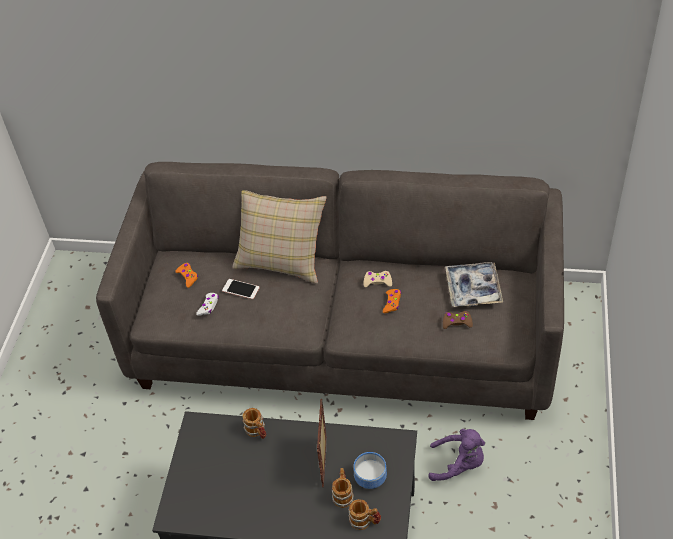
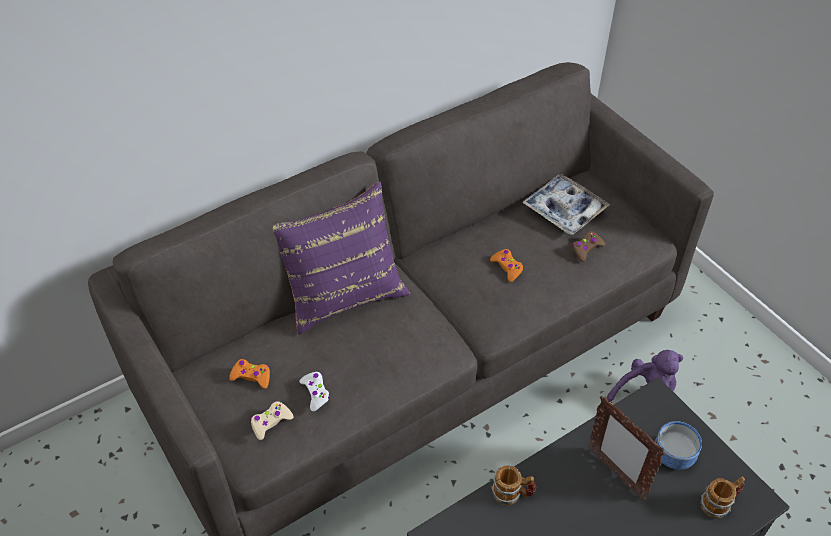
camera: 45 degrees left, 0 degrees up
(240, 289) = (334, 350): phone -> none
(282, 259) = (343, 292): beige pillow -> purple pillow
(343, 494) = (669, 492): mug -> none
(377, 281) = (469, 256): beige game controller -> beige game controller (271, 422)

